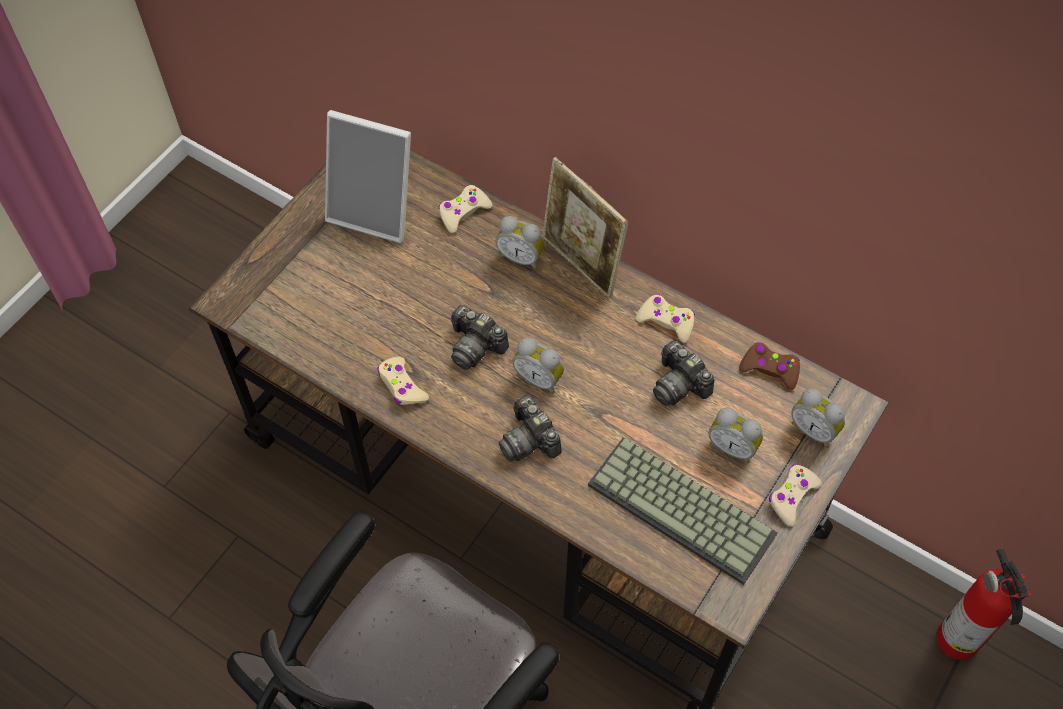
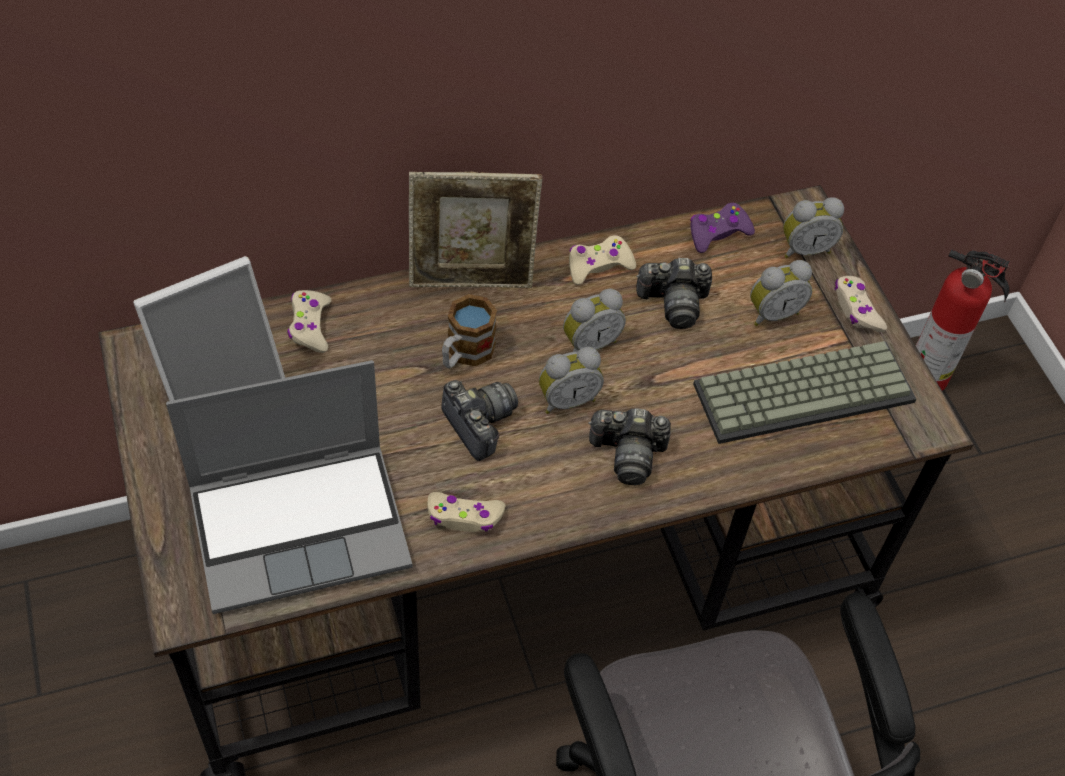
camera: 55 degrees left, 5 degrees down
(324, 312) = (302, 525): none -> laptop
(475, 346) = (479, 424): camera -> camera turned 105 degrees counterclockwise
(521, 257) = (414, 318): alarm clock -> alarm clock (589, 343)
(521, 301) = (465, 354): none -> mug
(770, 369) = (717, 233): brown game controller -> purple game controller

